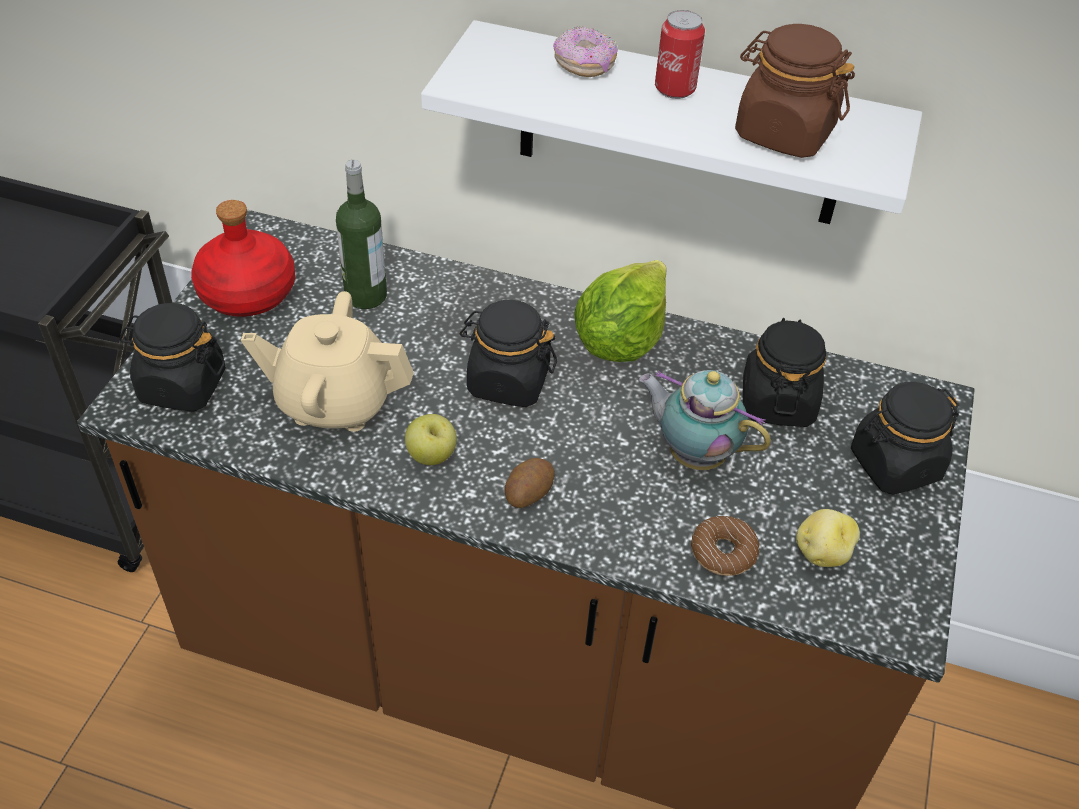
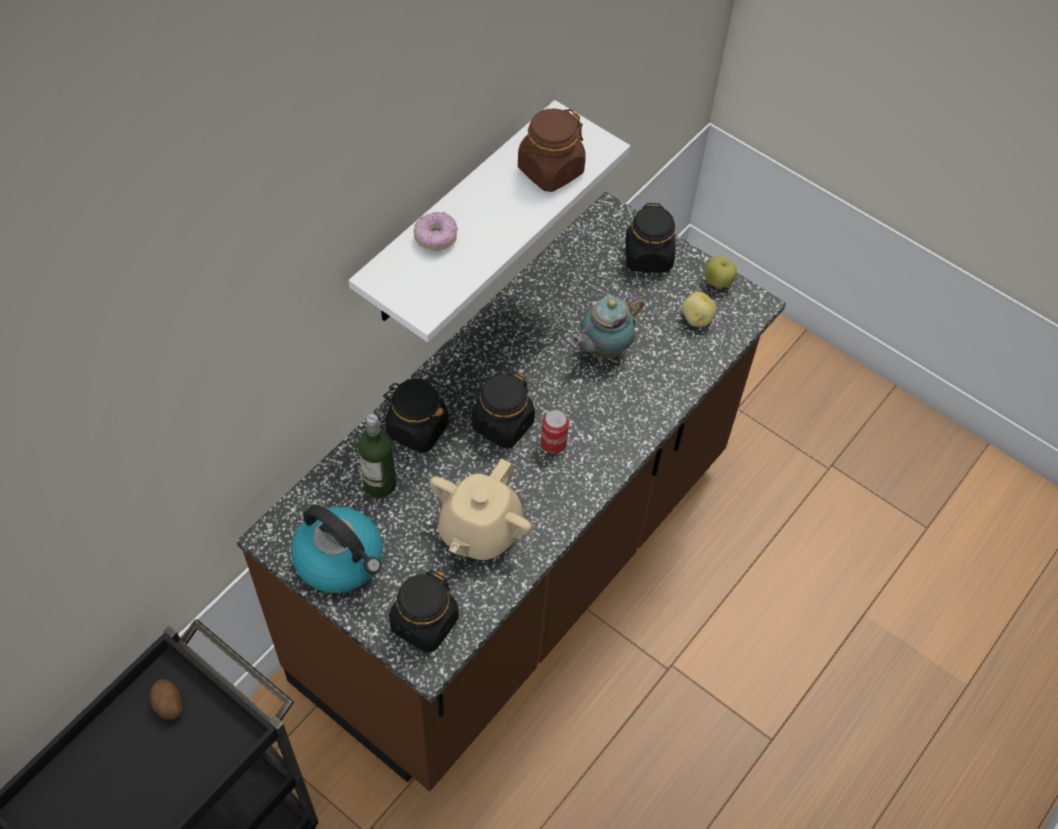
camera: 70 degrees left, 10 degrees up
(248, 292) = (340, 560): red bottle -> kettle
(431, 456) = (551, 487): apple -> apple (718, 281)
(528, 493) = (601, 444): potato -> potato (167, 704)
(620, 339) = (490, 349): lettuce -> none
(675, 89) = (483, 203): can -> can (553, 444)
(723, 552) = (679, 364): donut -> none
(777, 401) = (578, 289): black jar -> black jar (417, 429)

